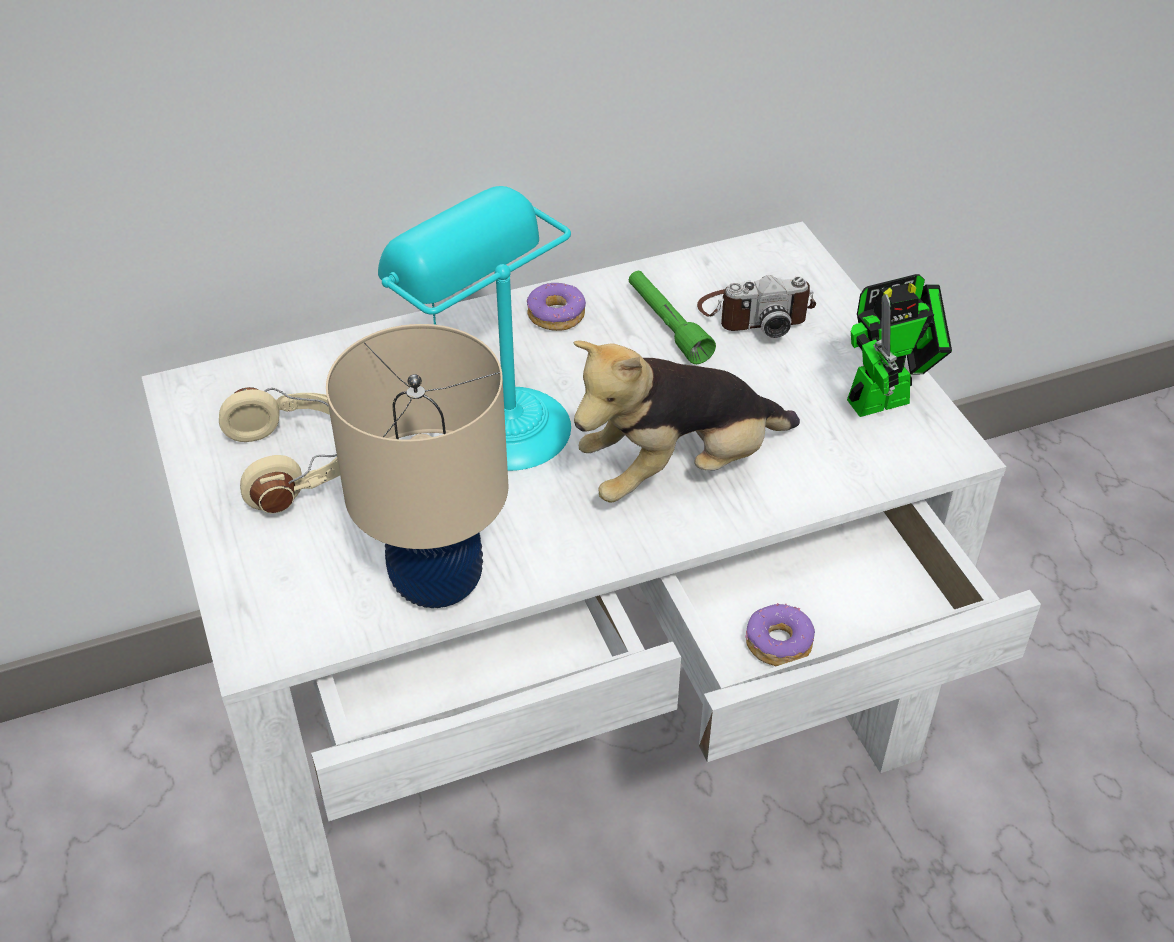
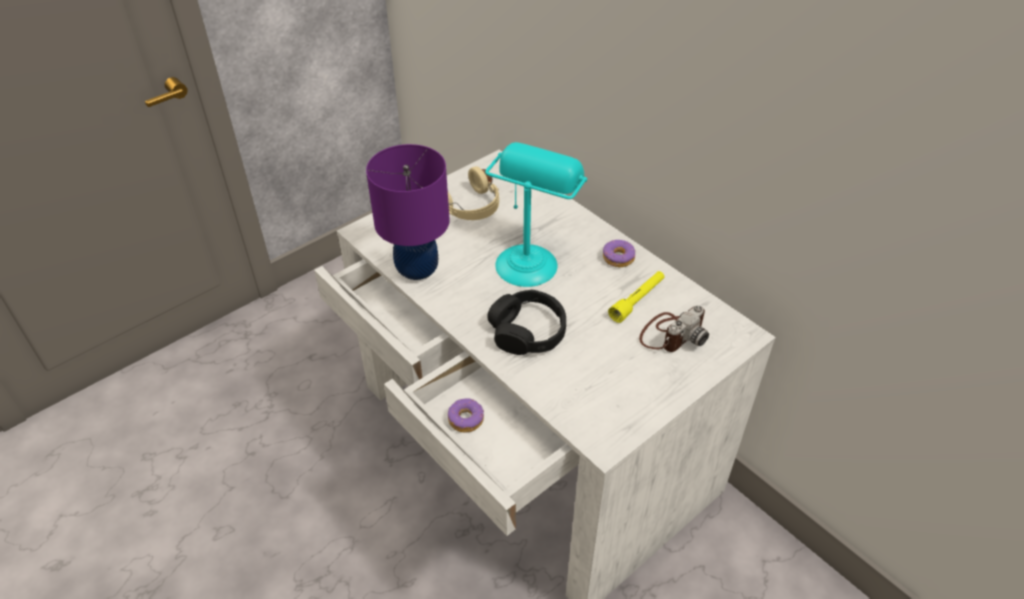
camera: 70 degrees right, 0 degrees up
(433, 585) = (415, 269): beige table lamp -> purple table lamp
(667, 325) = (637, 301): green flashlight -> yellow flashlight
(679, 470) = (527, 331): plush toy -> black headphones
(755, 313) = (671, 334): camera -> camera turned 105 degrees counterclockwise
(887, 399) = (632, 406): toy robot -> none

